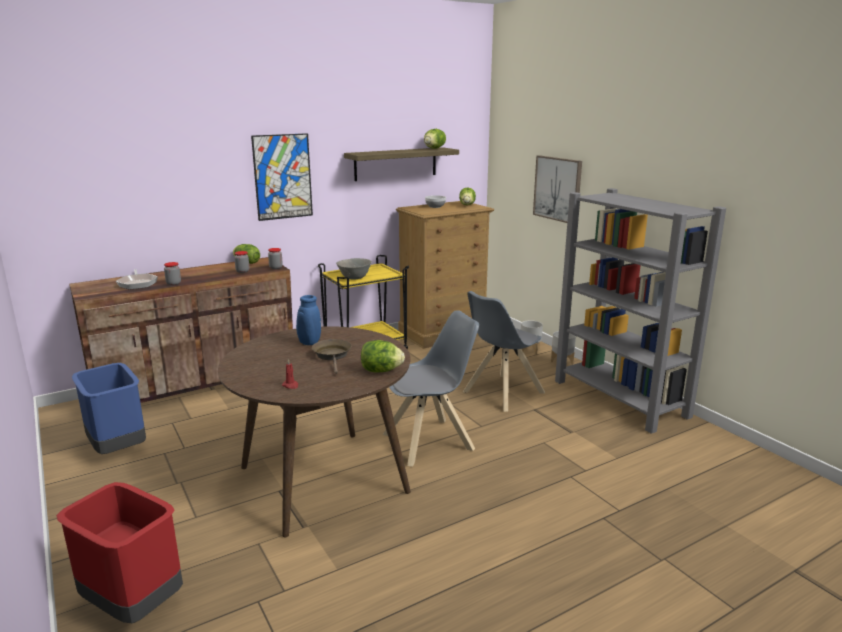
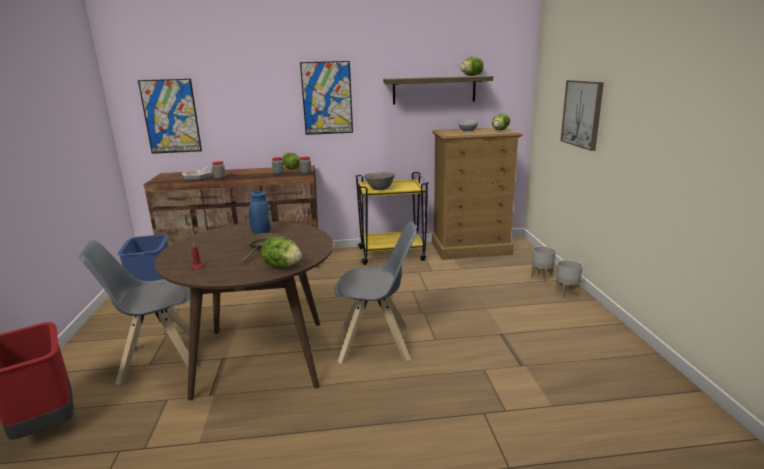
camera: 25 degrees right, 0 degrees up
(84, 208) = (171, 116): none -> picture
(501, 393) = (480, 312): grey chair -> grey chair (157, 359)
(620, 398) = (605, 341): grey bookcase -> none

